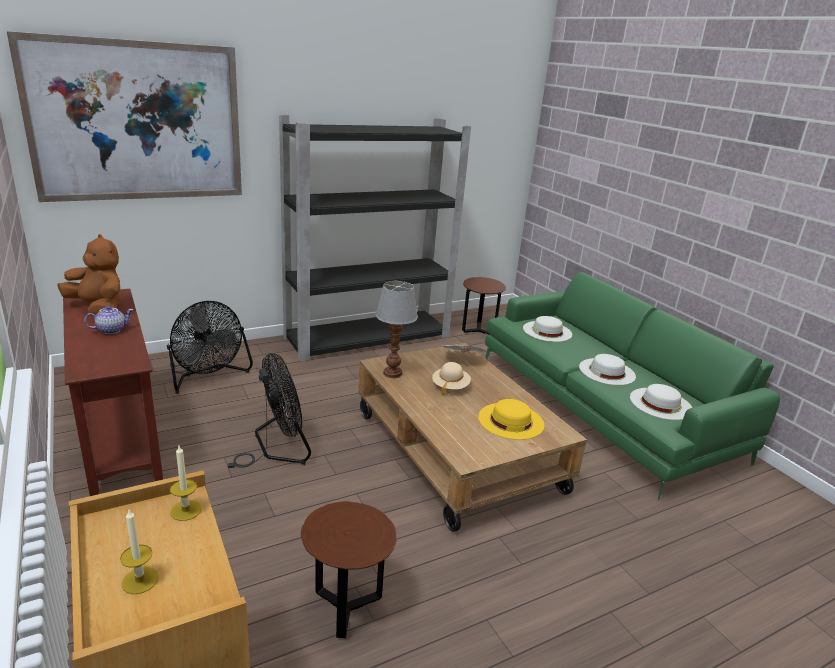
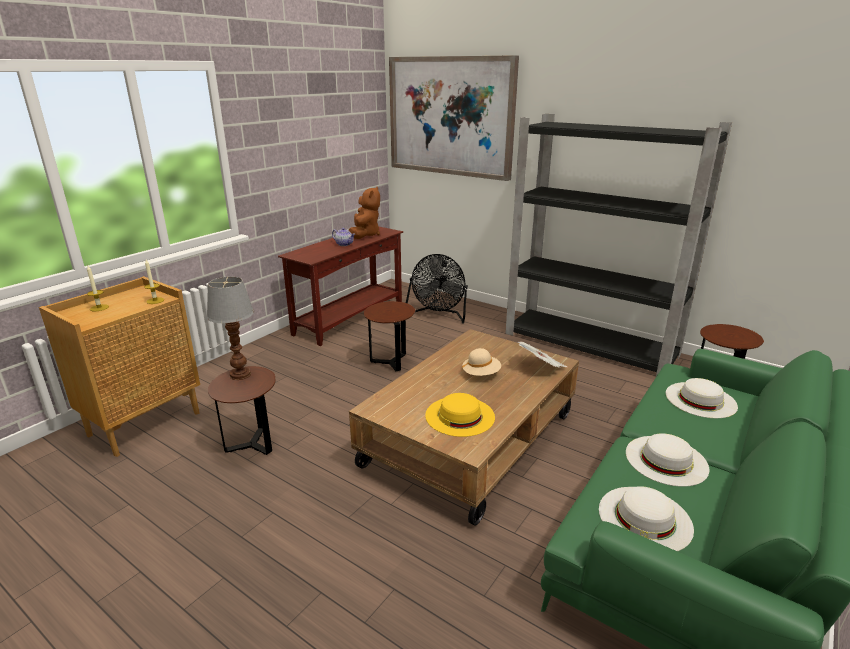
camera: 65 degrees right, 0 degrees up
(274, 445) = (391, 362): black fan -> brown side table
(393, 373) = (468, 346): table lamp -> table lamp (240, 375)

